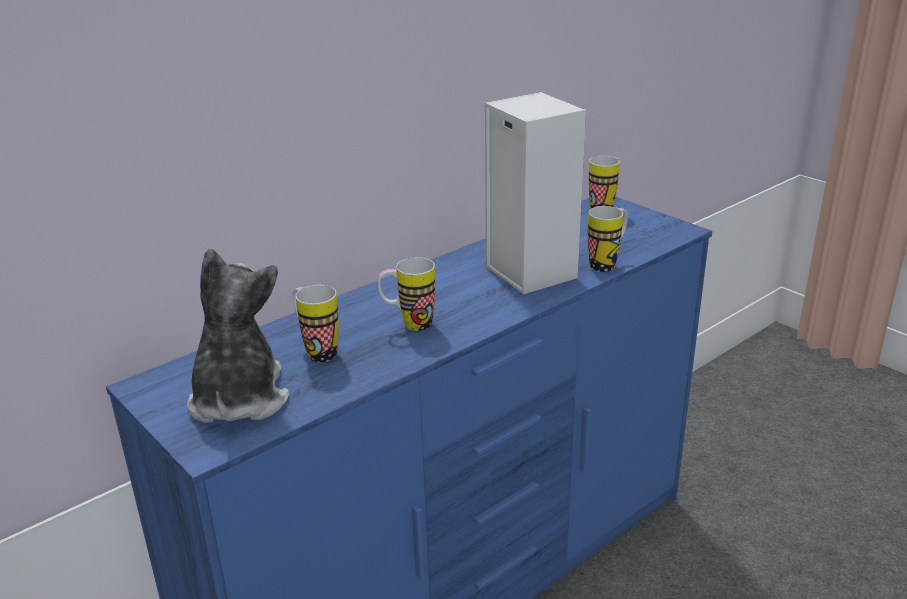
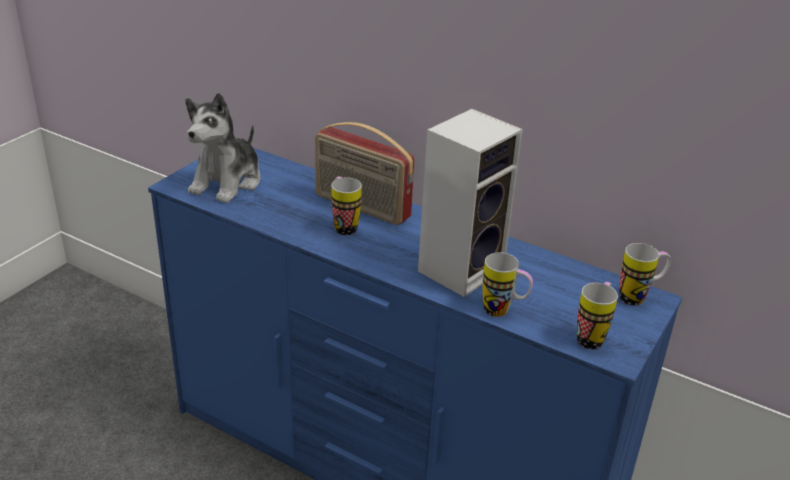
camera: 70 degrees right, 5 degrees up
(239, 399) = (227, 182): plush toy -> plush toy turned 135 degrees clockwise
(316, 351) = (293, 196): mug -> mug (592, 336)
(373, 308) = (361, 207): none -> radio

